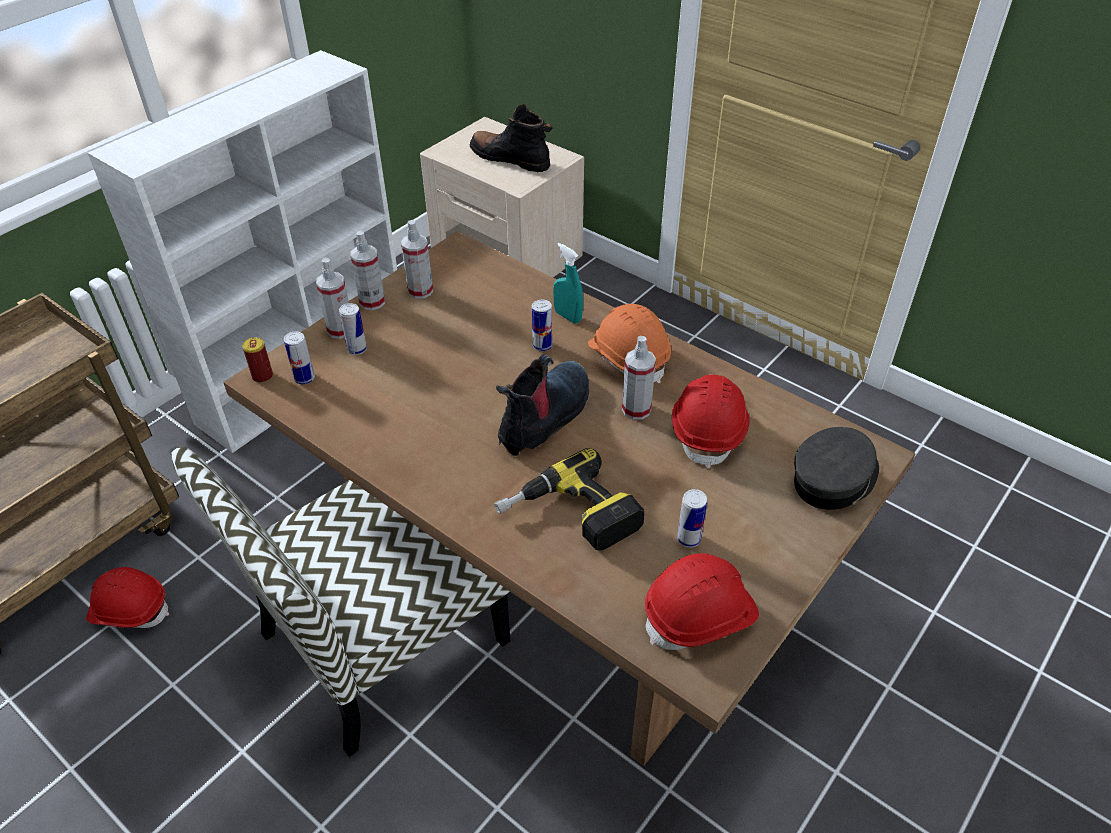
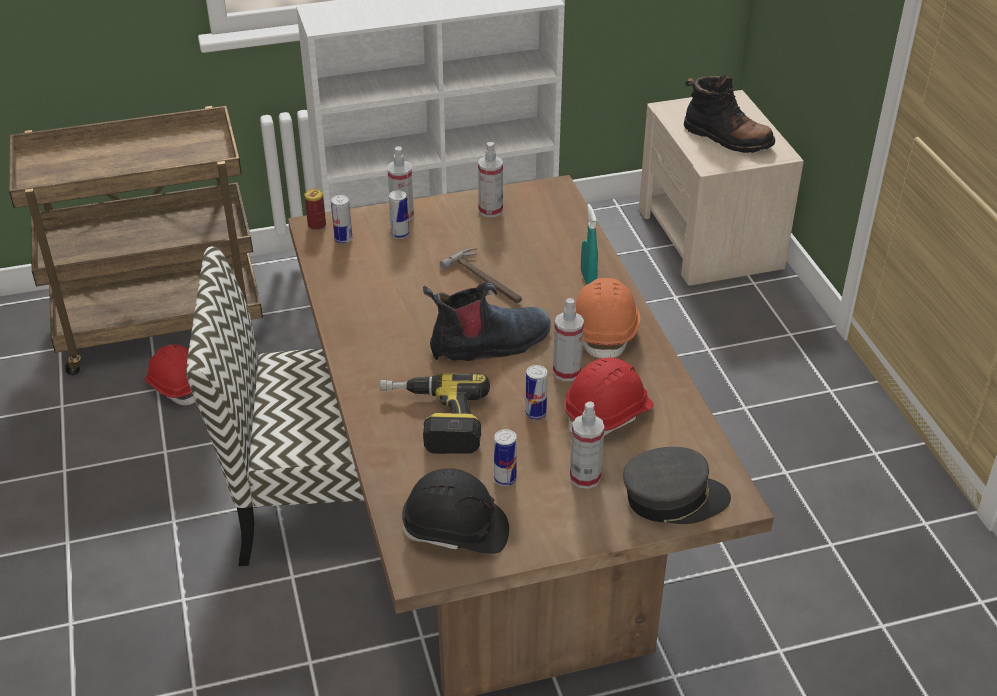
camera: 35 degrees right, 5 degrees down
(372, 302) = (445, 204): spray bottle -> spray bottle (585, 477)
(482, 357) = (487, 280): none -> hammer
(510, 159) = (727, 138): black boot -> black boot turned 150 degrees clockwise
(542, 346) = (543, 292): can -> can (535, 413)
(700, 616) = (455, 531): red hard hat -> black hard hat

